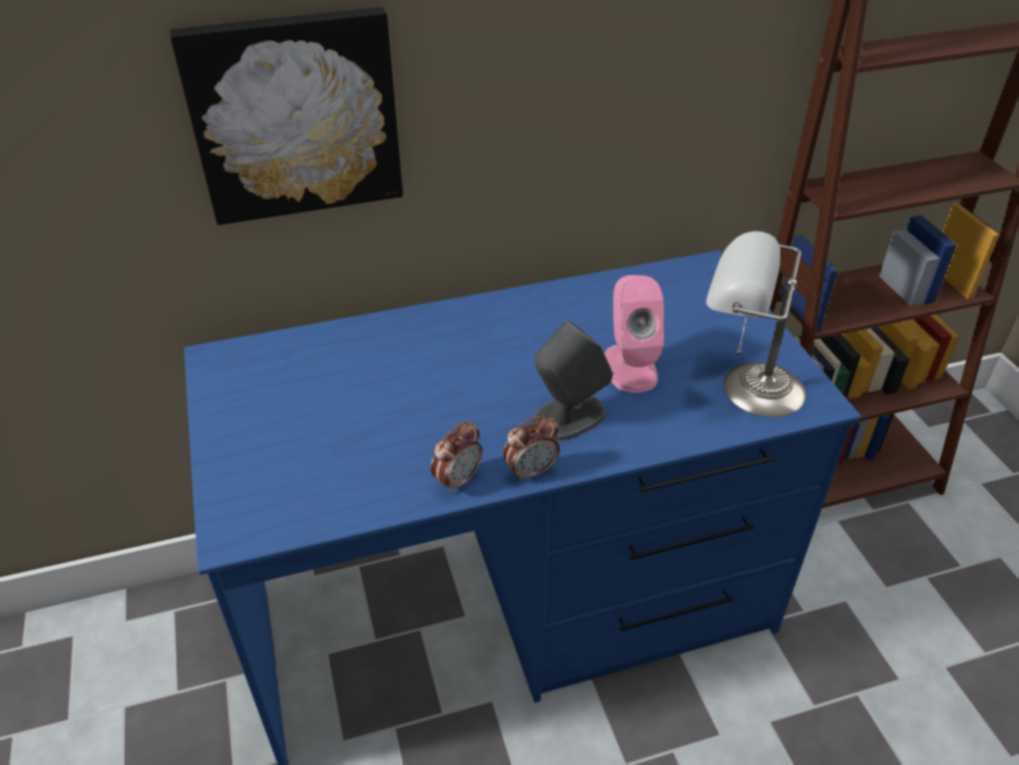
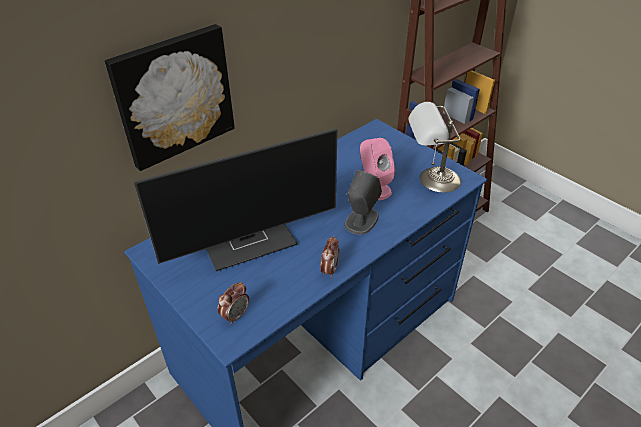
camera: 25 degrees left, 0 degrees up
(368, 390) = (250, 241): none -> monitor
(531, 471) = (362, 253): alarm clock -> alarm clock (235, 315)

